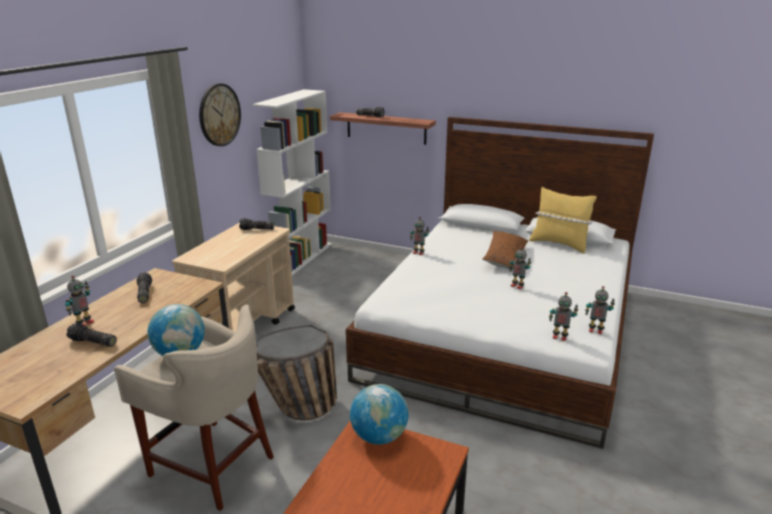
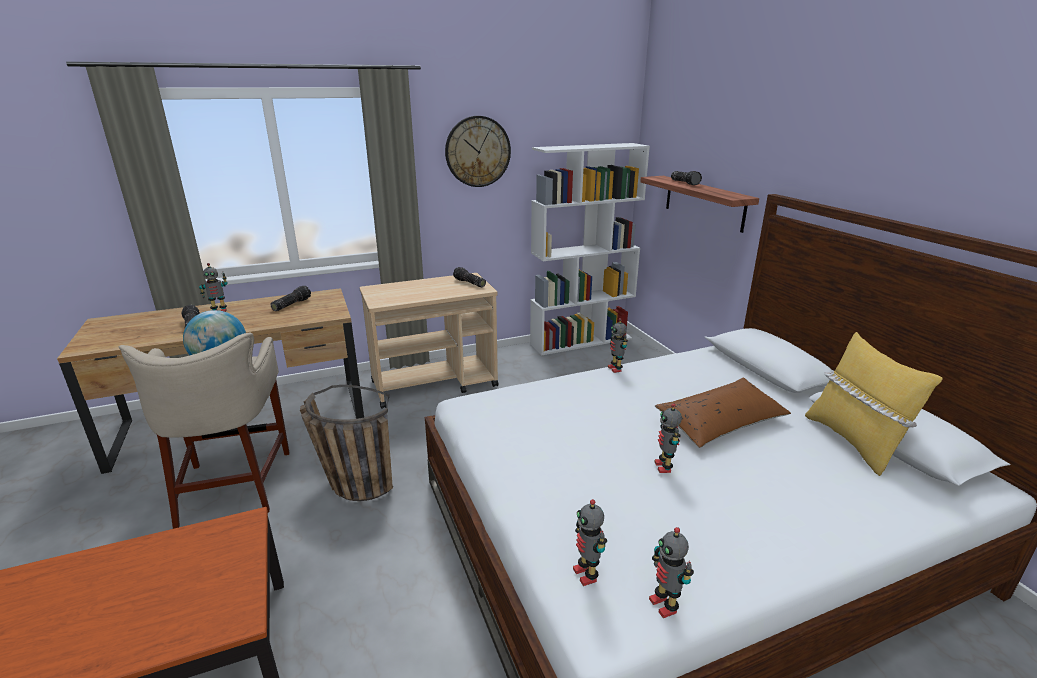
camera: 45 degrees right, 0 degrees up
(379, 436) = (235, 545): globe -> none

